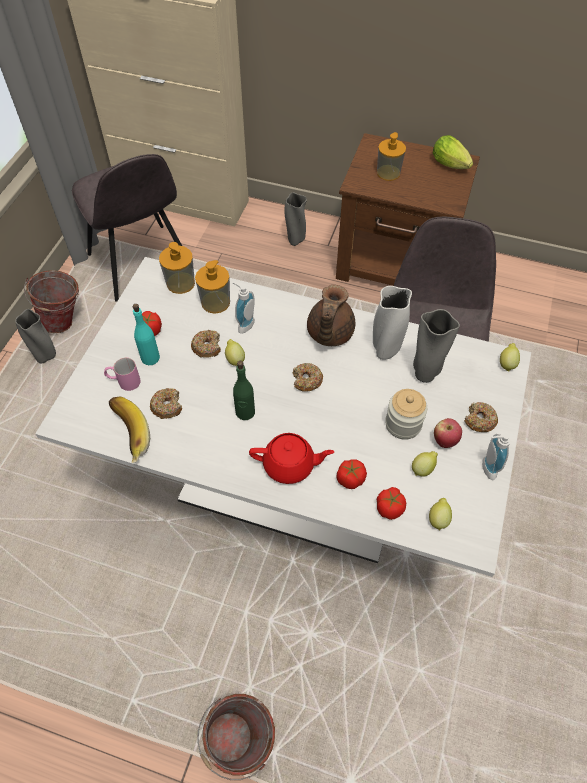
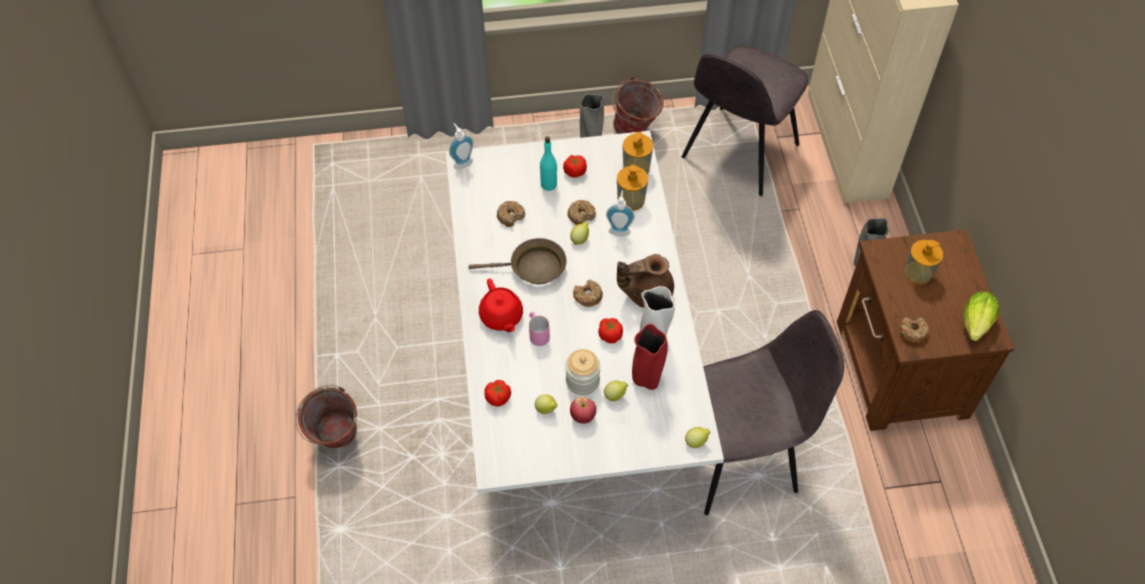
camera: 65 degrees right, 0 degrees up
(124, 381) = (517, 179): pink mug -> pink mug (537, 333)
(127, 435) = (472, 204): banana -> none
(245, 412) = (533, 268): green bottle -> brown frying pan
(350, 479) = (510, 362): tomato -> tomato (610, 335)
(425, 373) = (646, 379): grey vase -> red vase
(438, 519) = (505, 435): lemon -> lemon (615, 395)
(479, 420) = (618, 437): donut -> donut (913, 332)
(486, 468) = (571, 456): soap dispenser -> soap dispenser (462, 162)

